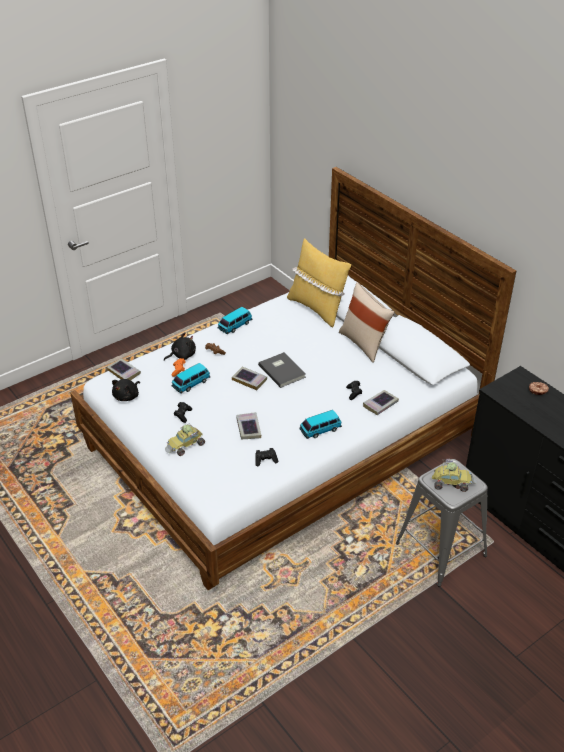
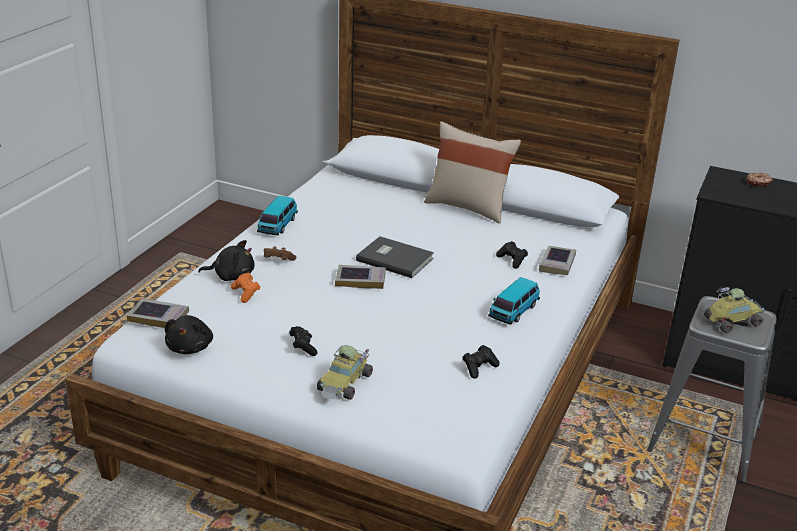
camera: 30 degrees left, 10 degrees down
(182, 355) = (231, 276): black plush toy -> black plush toy turned 60 degrees clockwise
(191, 384) = (280, 304): toy car -> none
(248, 428) = (415, 336): book -> none
(317, 308) = (370, 184): yellow pillow -> none

